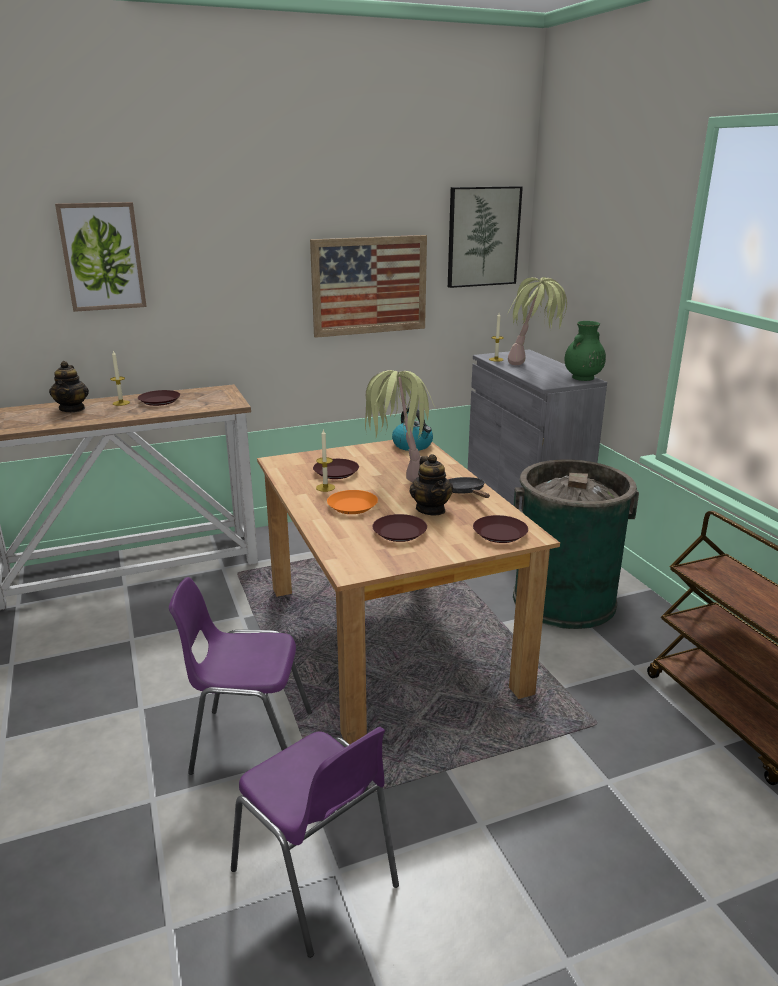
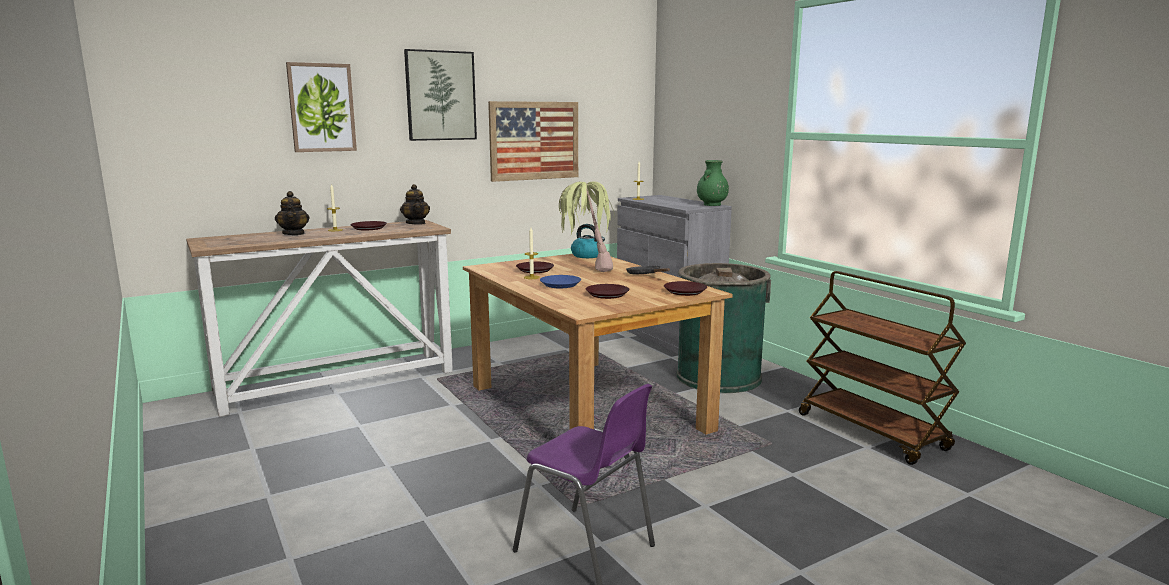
camera: 10 degrees left, 10 degrees down
(249, 742) = (494, 478): purple chair -> none
(352, 506) = (560, 285): orange plate -> blue plate
(431, 509) = (624, 283): teapot -> teapot (416, 223)
(483, 237) = (619, 105): picture -> picture (440, 96)
(533, 367) = (670, 201): potted plant -> none

